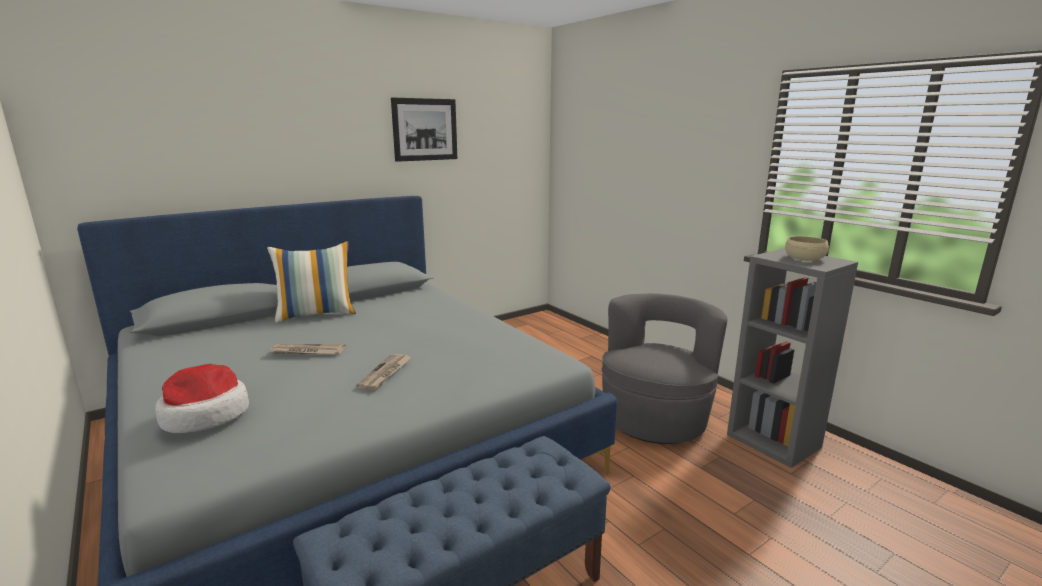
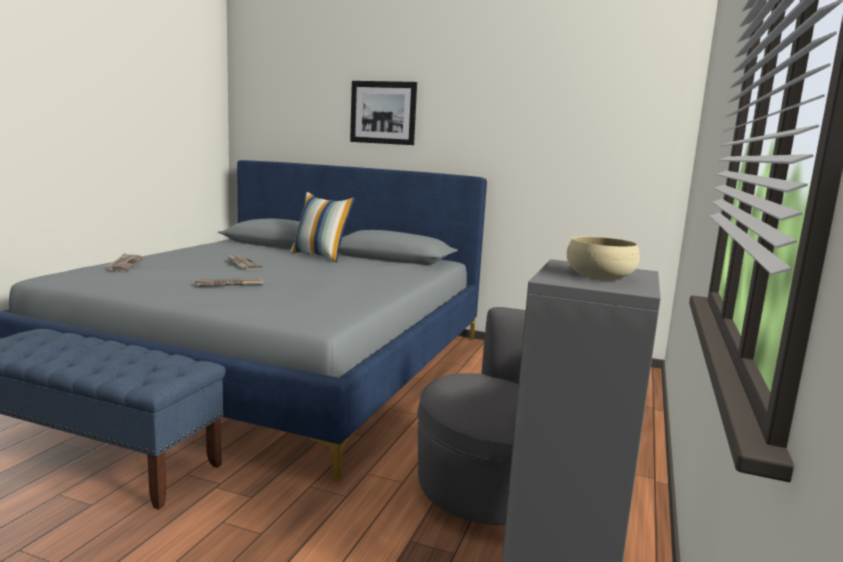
camera: 55 degrees right, 5 degrees down
(205, 415) = (124, 264): hat -> newspaper
(425, 129) = (509, 108): picture -> picture (383, 112)

